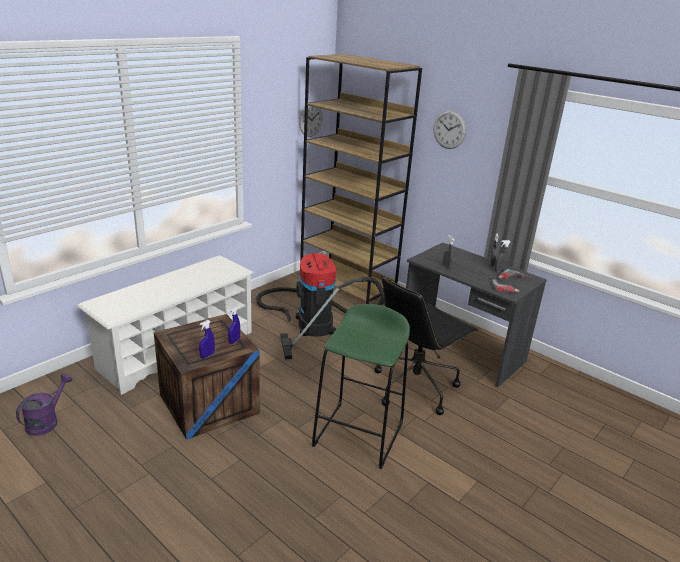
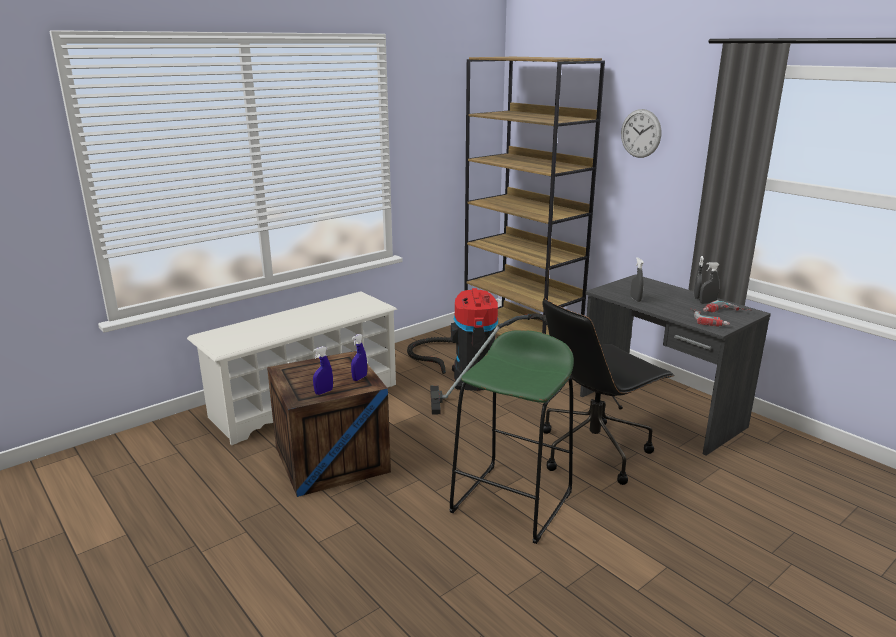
camera: 10 degrees right, 5 degrees down
(46, 421) = (142, 469): purple watering can -> none
(311, 119) = (475, 136): wall clock -> none

